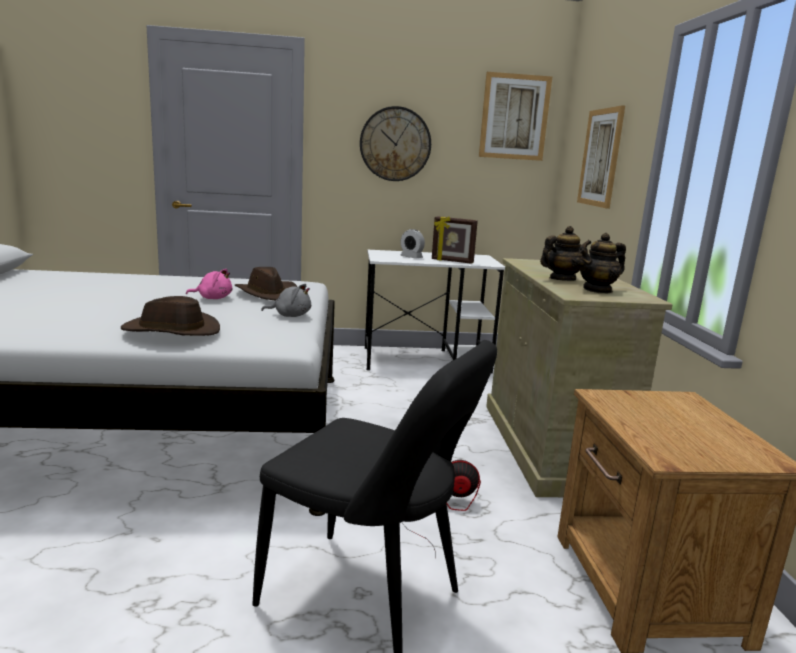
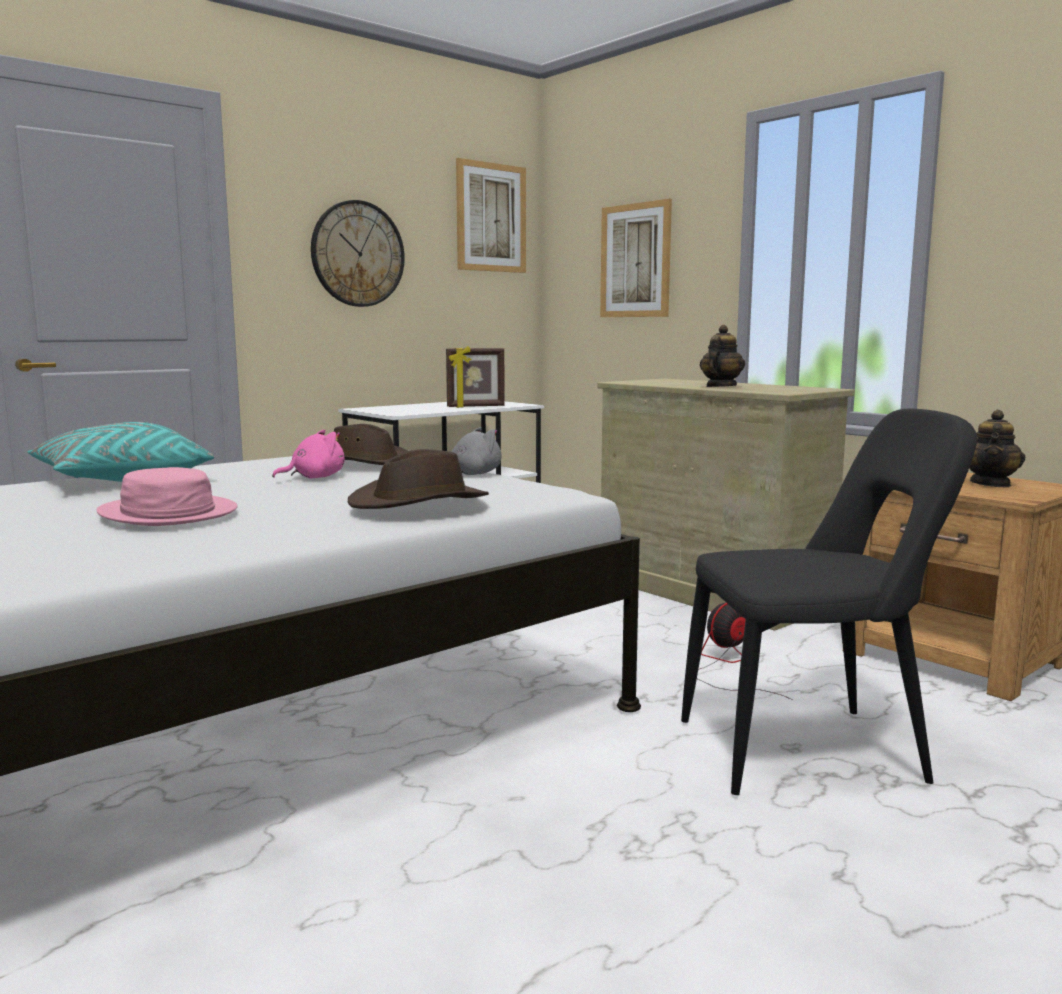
camera: 35 degrees left, 5 degrees down
(69, 307) = (167, 513): none -> pink hat
(132, 281) = (121, 482): none -> turquoise pillow
(411, 257) = (421, 409): alarm clock -> none
(597, 290) = (777, 388): teapot -> teapot (991, 484)

